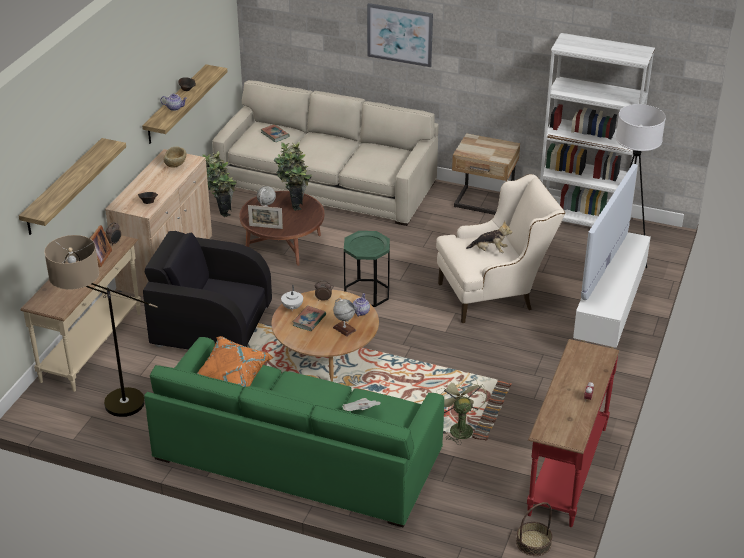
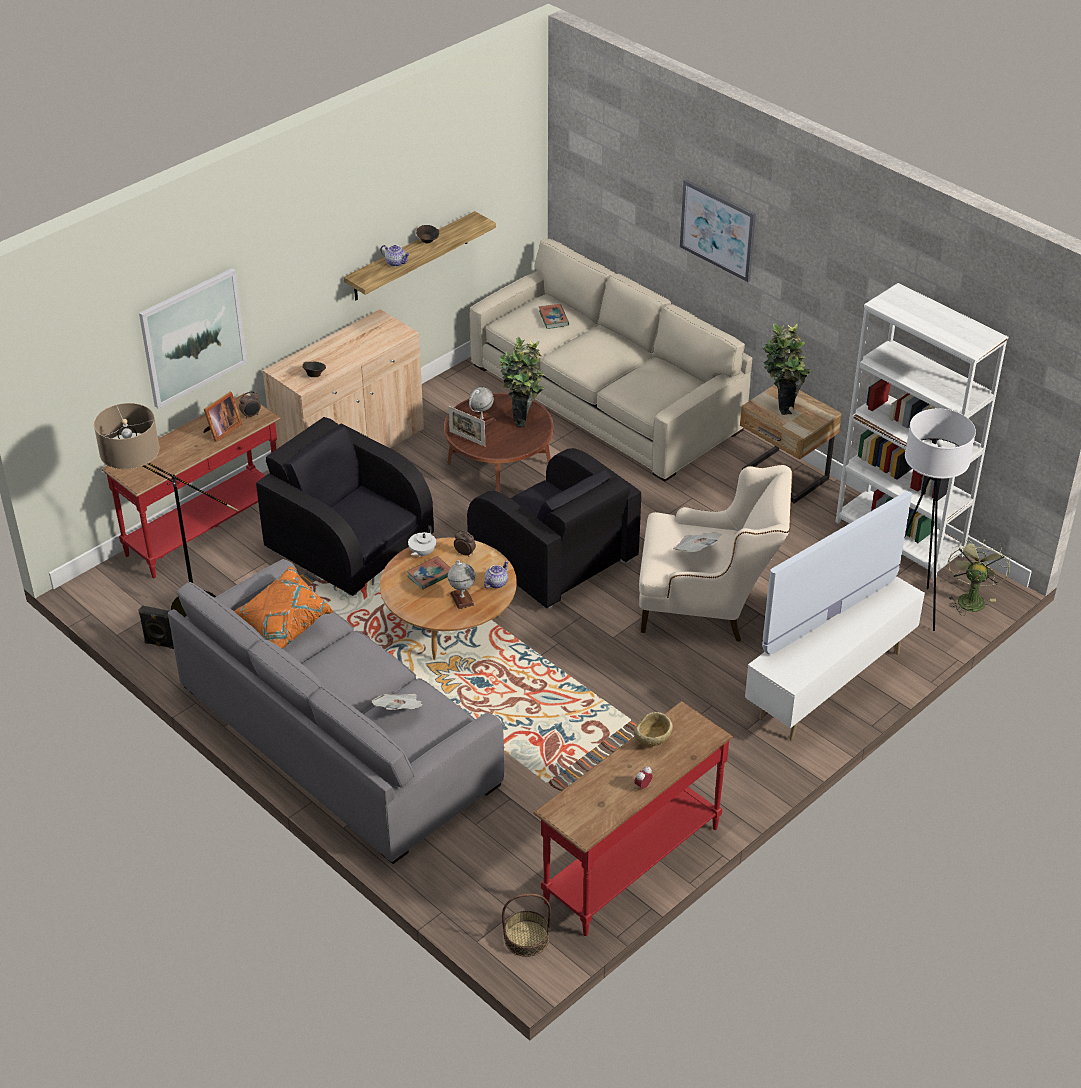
camera: 25 degrees right, 5 degrees up
(63, 187) = (193, 337): shelf -> picture
(93, 347) = (206, 530): beige console table -> red console table
(114, 435) = (160, 644): none -> black speaker
(175, 165) = (377, 335): beige bowl -> beige bowl (652, 741)
(220, 210) = (457, 398): potted plant -> potted plant (782, 403)
(297, 454) = (337, 734): green sofa -> grey sofa
(366, 293) = (553, 557): green side table -> black armchair
(459, 428) = (541, 765): green fan -> green fan (970, 598)
(489, 251) = (696, 551): plush toy -> newspaper

